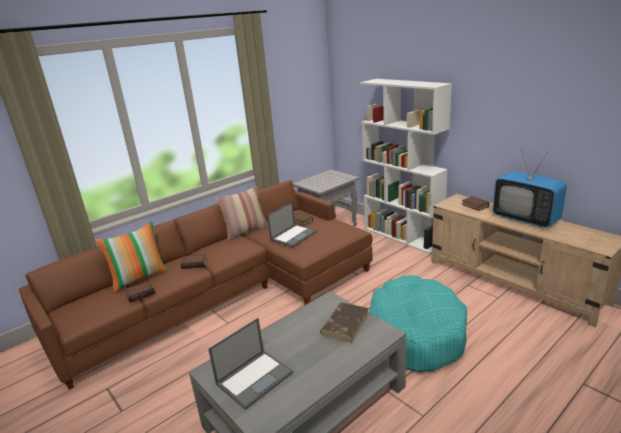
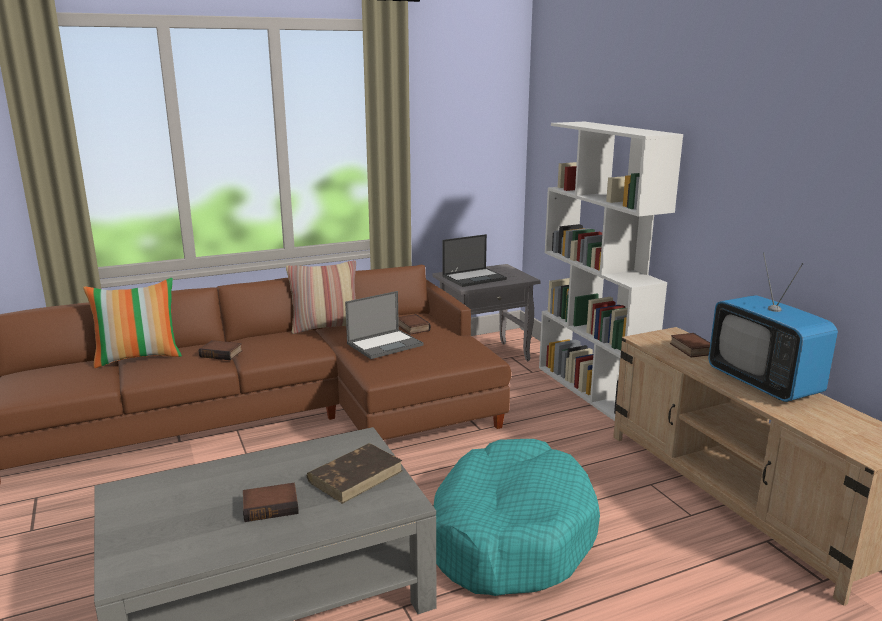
camera: 15 degrees right, 5 degrees down
(140, 293) = (123, 376): book -> book (271, 506)
(255, 378) = (170, 514): laptop -> laptop (474, 278)

